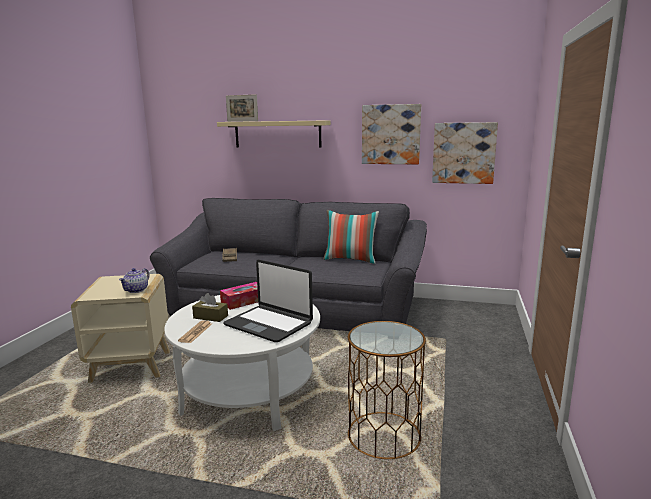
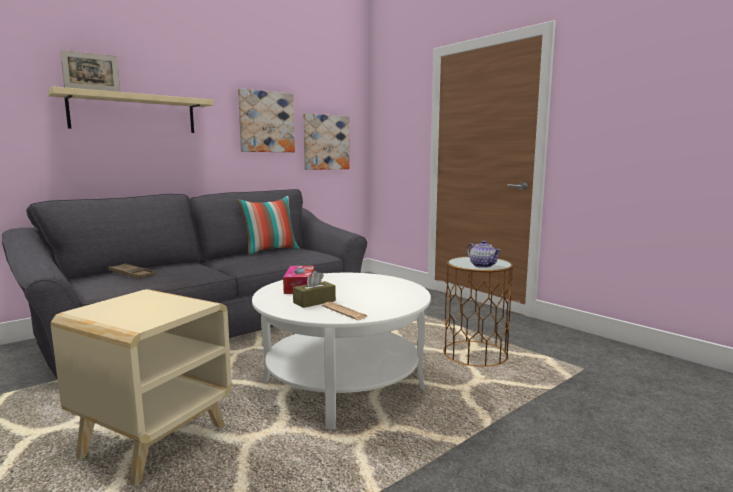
camera: 55 degrees left, 5 degrees down
(136, 290) = (186, 302): teapot -> teapot (482, 265)
(269, 324) = (375, 289): laptop -> none

